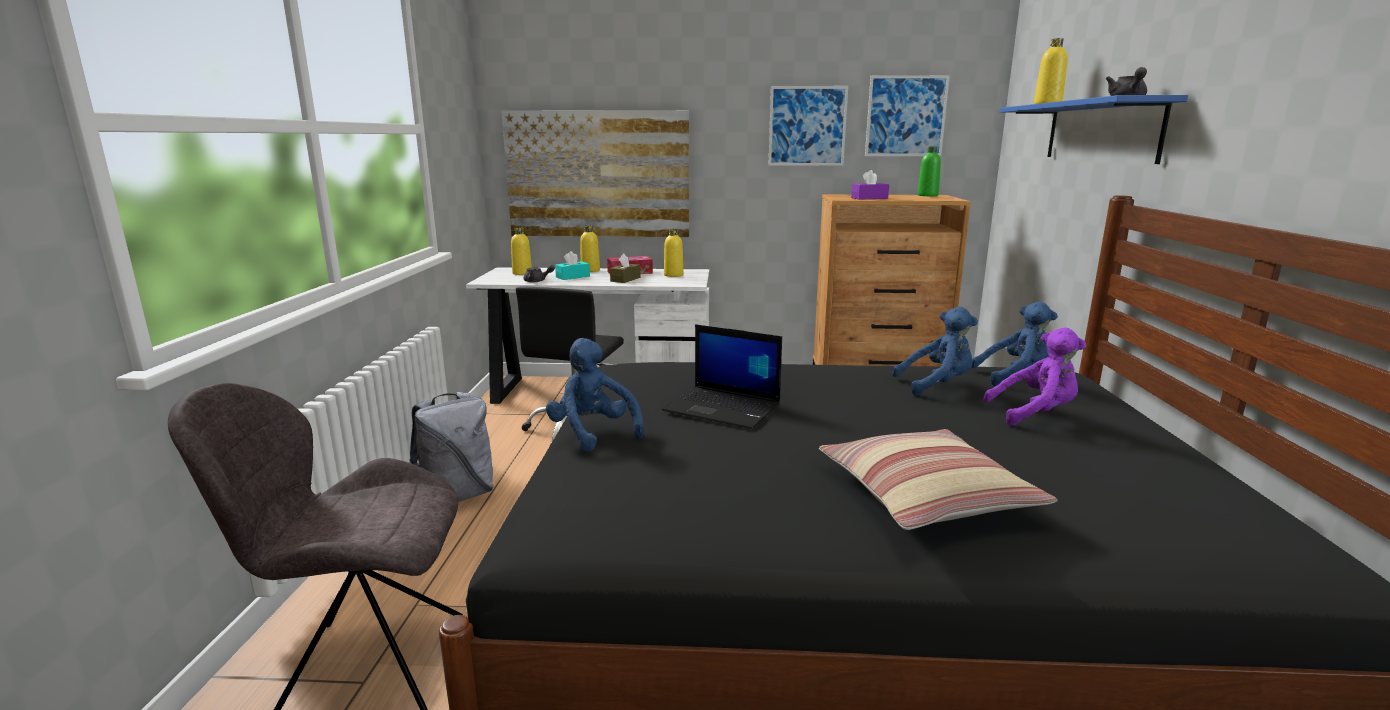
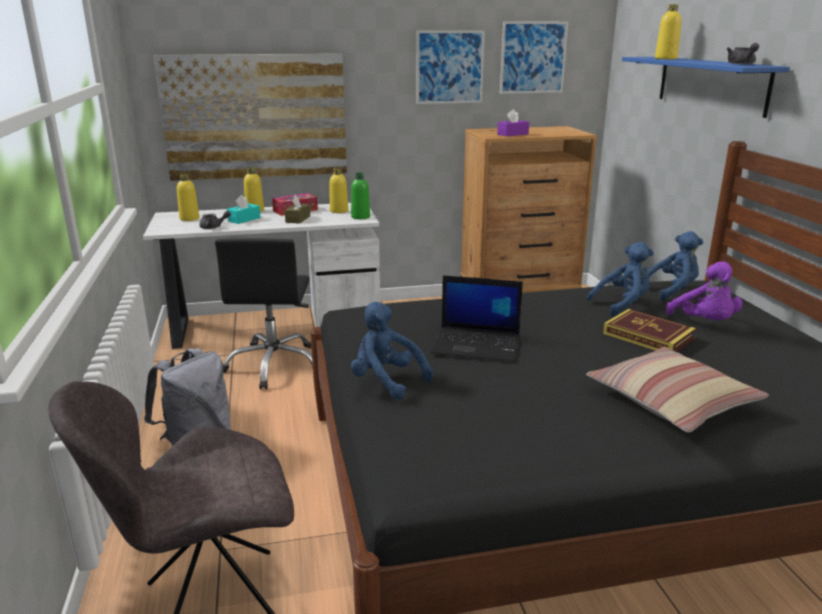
camera: 15 degrees left, 5 degrees up
(927, 195) = (555, 128): green bottle -> green bottle (360, 217)
(945, 421) = (648, 336): none -> book
(1035, 413) = (704, 322): purple plush toy -> purple plush toy turned 90 degrees clockwise

